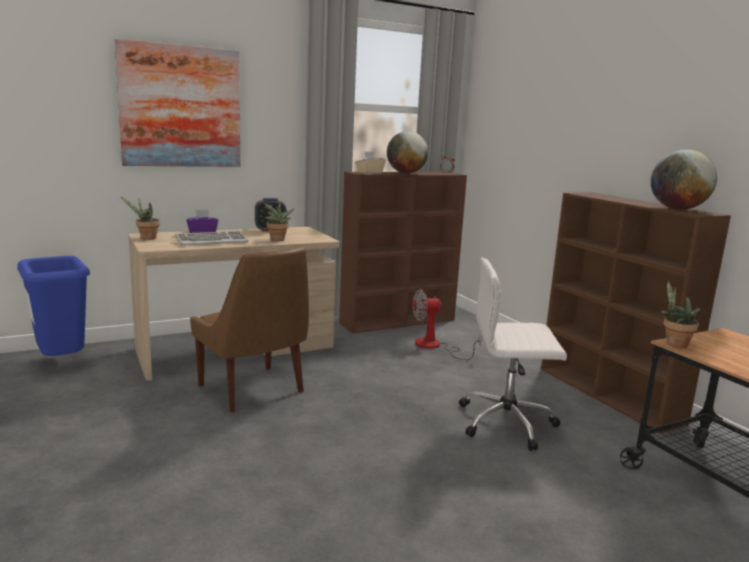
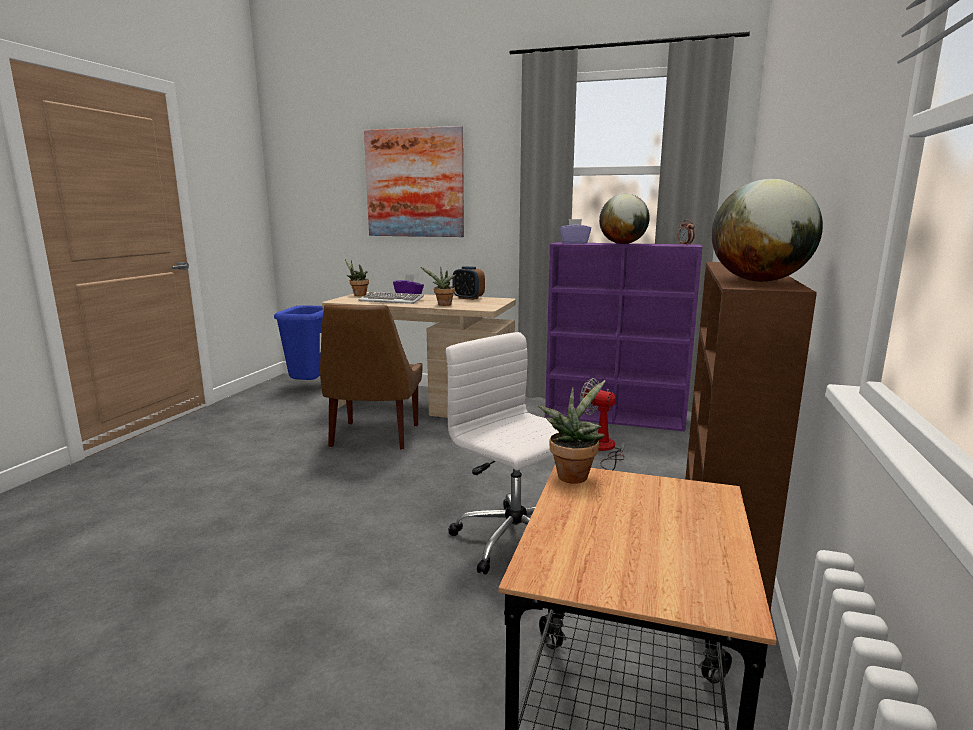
camera: 45 degrees right, 0 degrees up
(369, 173) = (574, 243): beige tissue box -> purple tissue box
(399, 321) = (616, 418): brown bookcase -> purple bookcase

